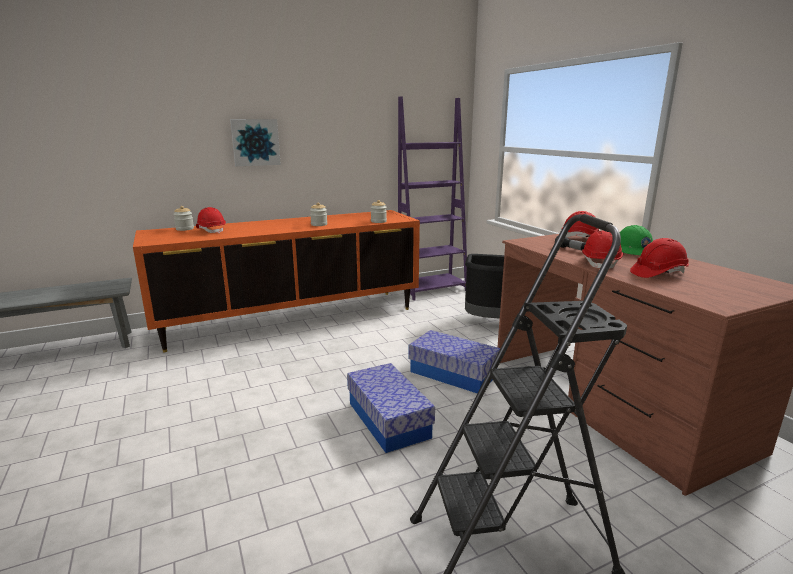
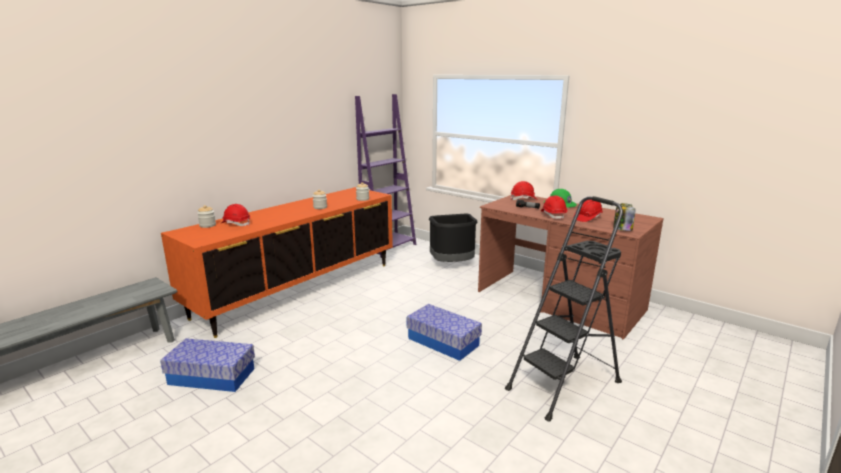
camera: 25 degrees left, 0 degrees up
(255, 142) = (253, 142): picture -> none
(453, 373) = (457, 304): storage box -> storage box (212, 376)
(706, 297) = (622, 229): none -> jar

